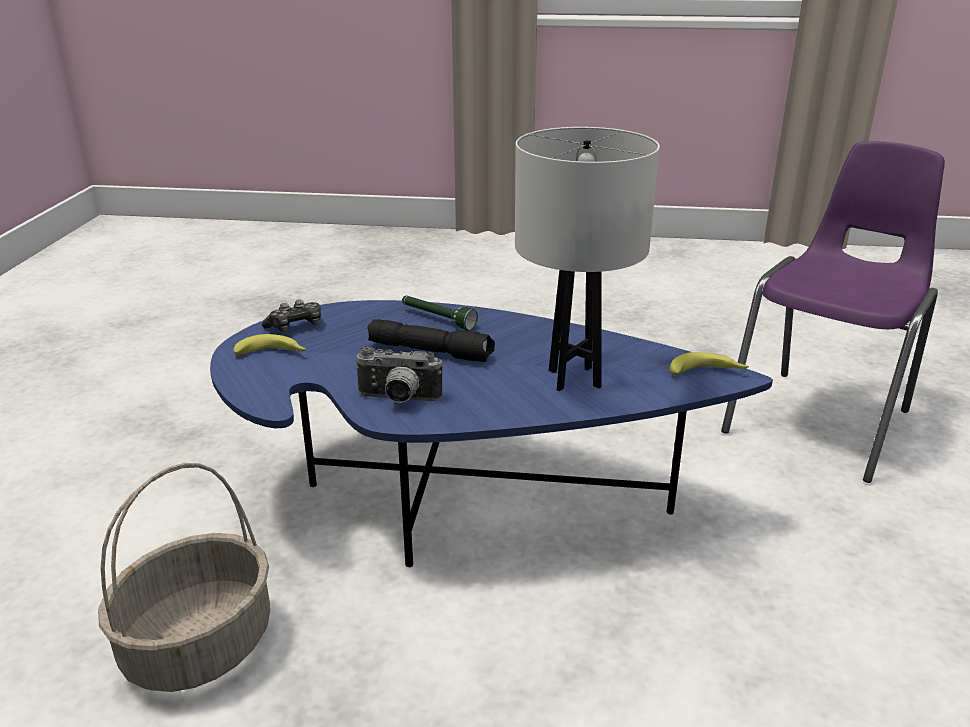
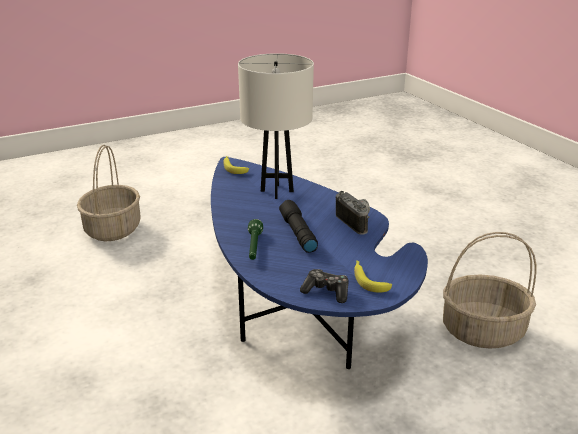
camera: 125 degrees left, 0 degrees up
(821, 421) = (112, 229): purple chair -> basket

